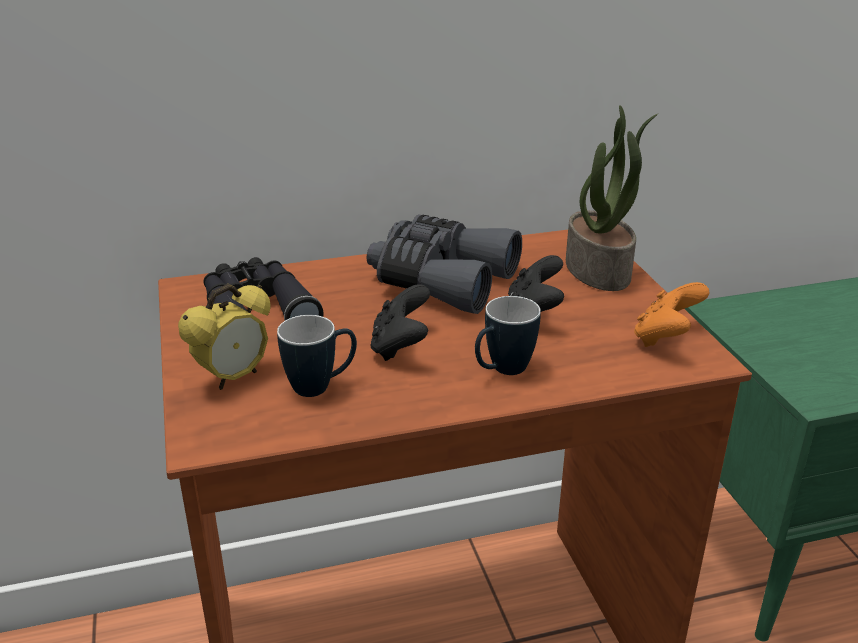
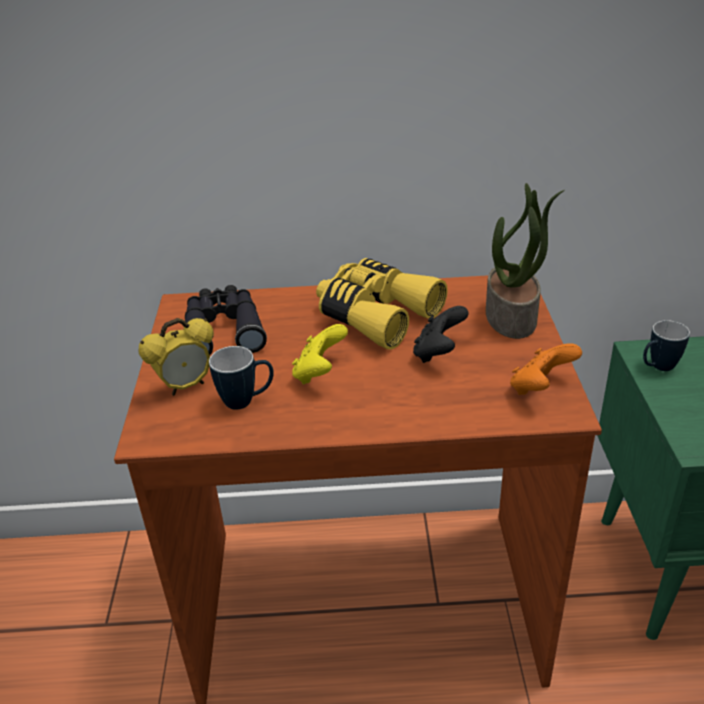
camera: 15 degrees right, 5 degrees up
(400, 347) = (319, 373): black game controller -> yellow game controller
(440, 280) = (375, 314): grey binoculars -> yellow binoculars
(502, 371) = (390, 404): mug -> mug (657, 368)

